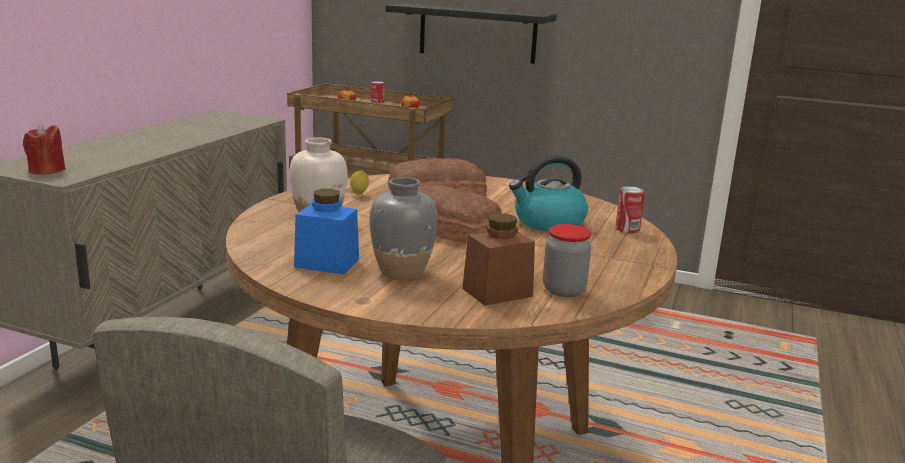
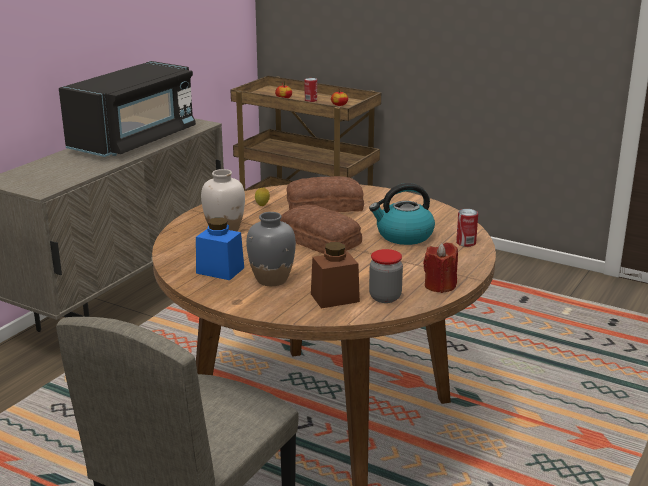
camera: 10 degrees right, 5 degrees up
(46, 171) = (29, 183): red candle -> red candle (440, 286)
(183, 132) = (135, 140): none -> black microwave
(477, 33) = (402, 33): black shelf -> none

